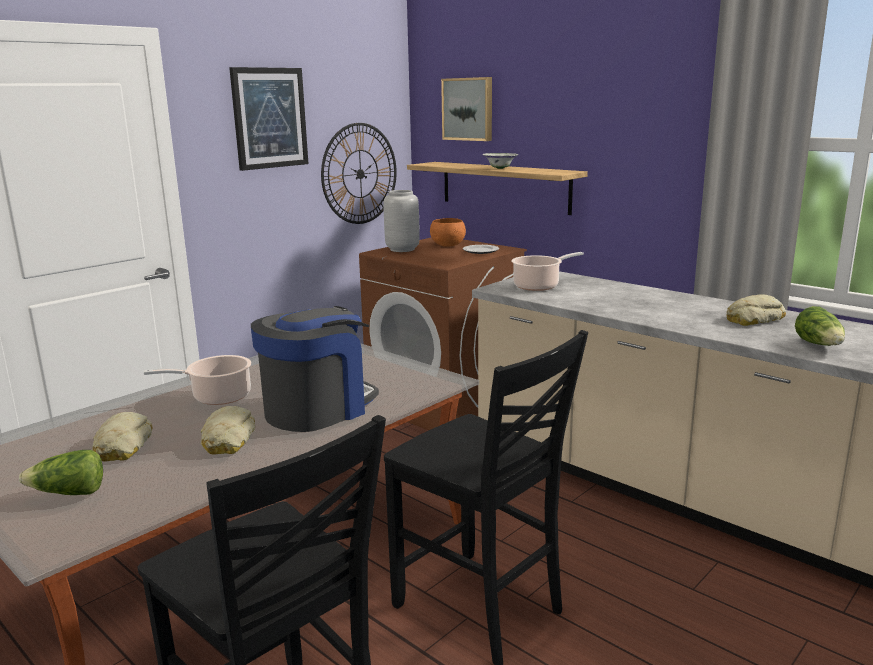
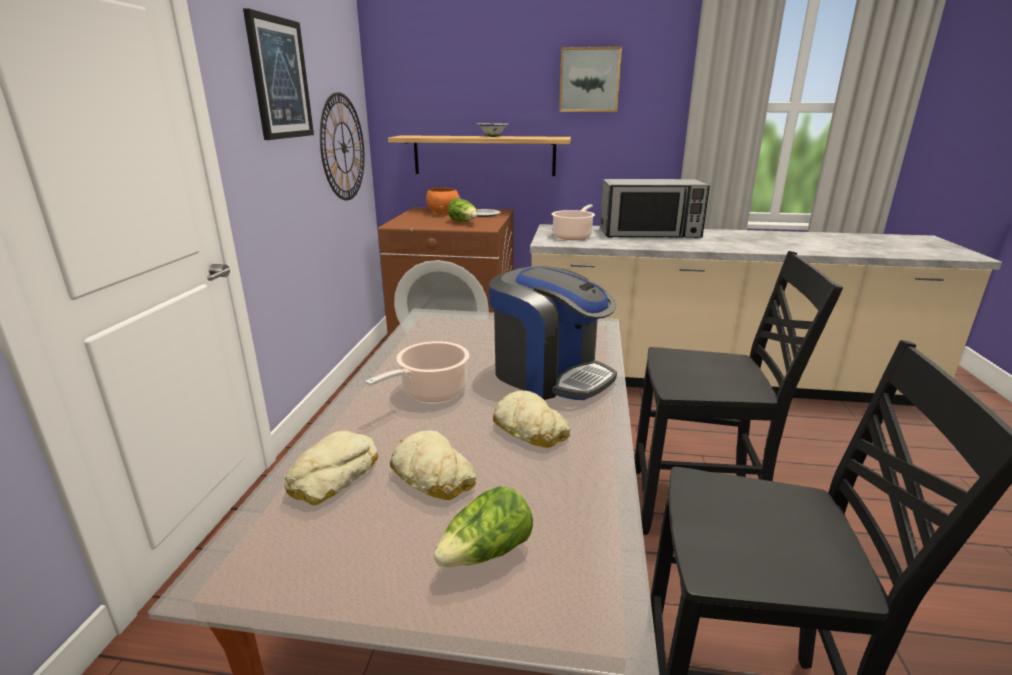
camera: 35 degrees left, 5 degrees up
(318, 409) = (549, 375): coffee machine -> coffee machine turned 120 degrees clockwise
(402, 249) = (413, 220): grey vase -> none
(468, 109) = (440, 82): picture -> picture (589, 80)
(632, 296) = (650, 234): none -> microwave
(753, 319) = (751, 237): bread -> bread (332, 475)
(819, 345) = (821, 247): lettuce -> lettuce (464, 222)

